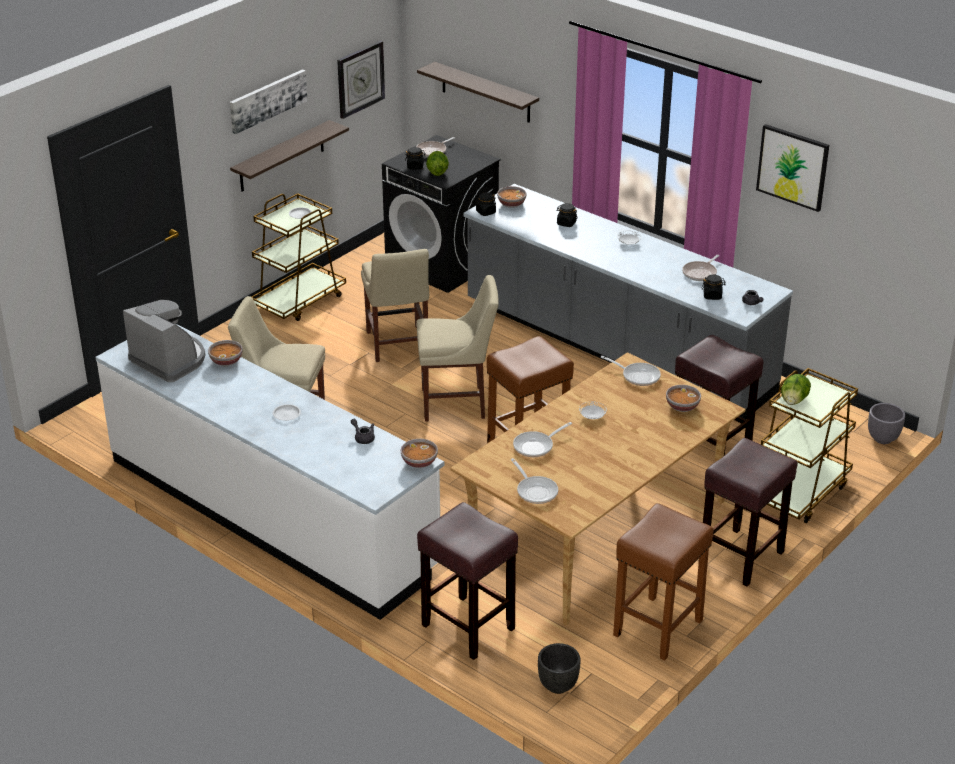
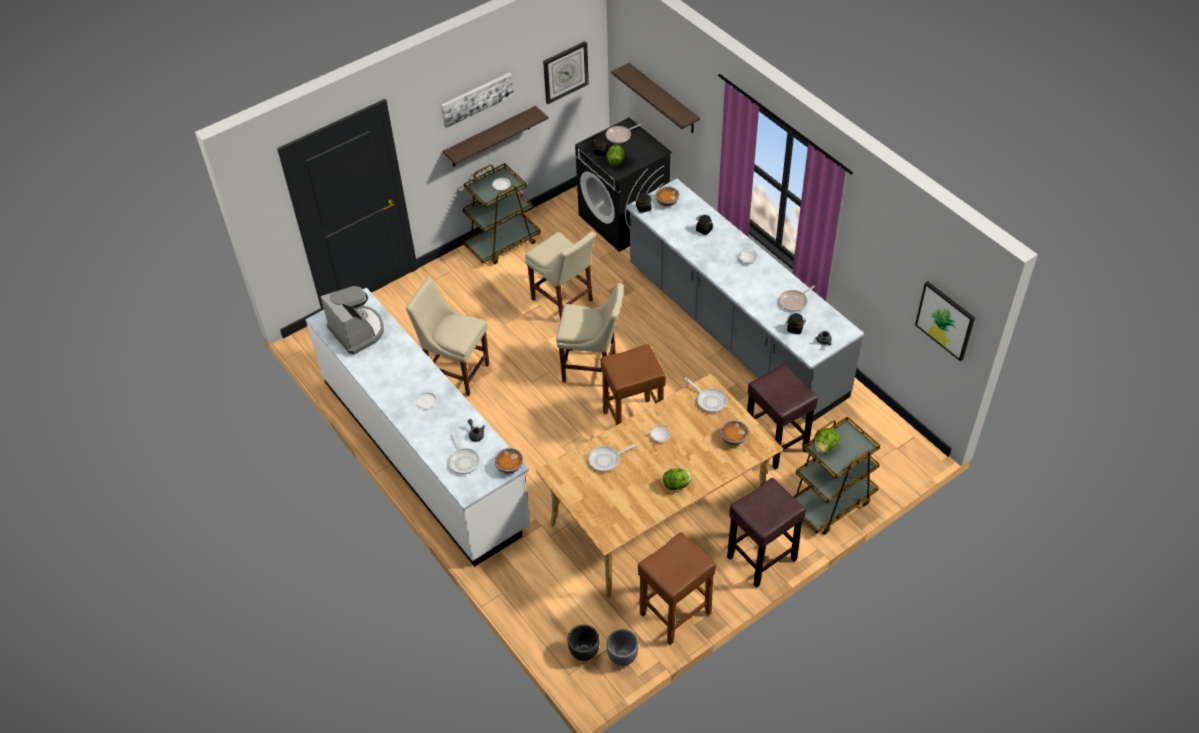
camera: 15 degrees right, 15 degrees up
(226, 361) = (398, 339): bowl -> none
(397, 346) = (564, 301): beige chair -> beige chair turned 45 degrees counterclockwise
(466, 626) = (534, 585): brown stool -> none
(535, 491) = (591, 504): frying pan -> frying pan (464, 460)
(633, 458) = (677, 485): none -> lettuce
(793, 167) = (874, 239): picture -> picture (945, 320)
(883, 439) = (918, 460): grey planter -> grey planter (622, 657)

